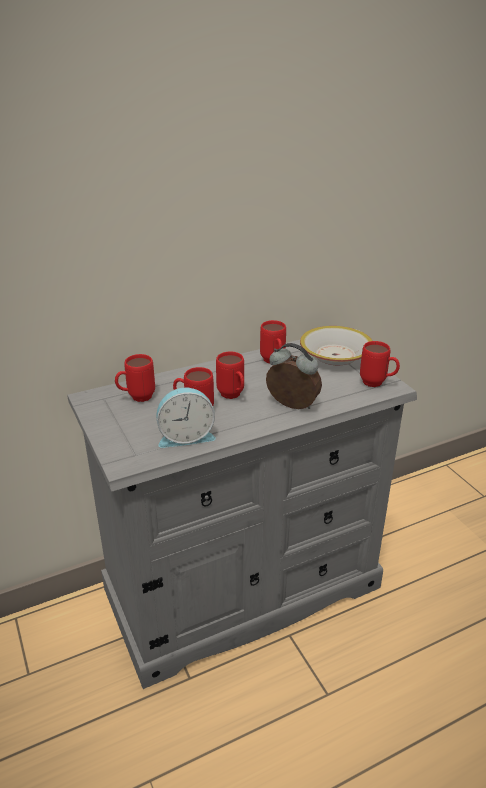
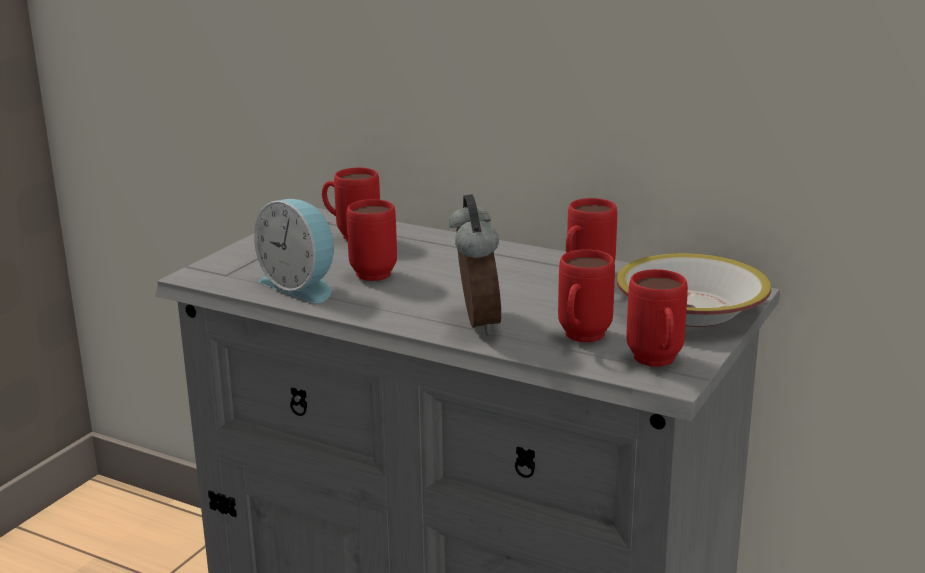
camera: 55 degrees right, 10 degrees down
(233, 396) = (441, 282): red mug -> red mug (580, 339)

